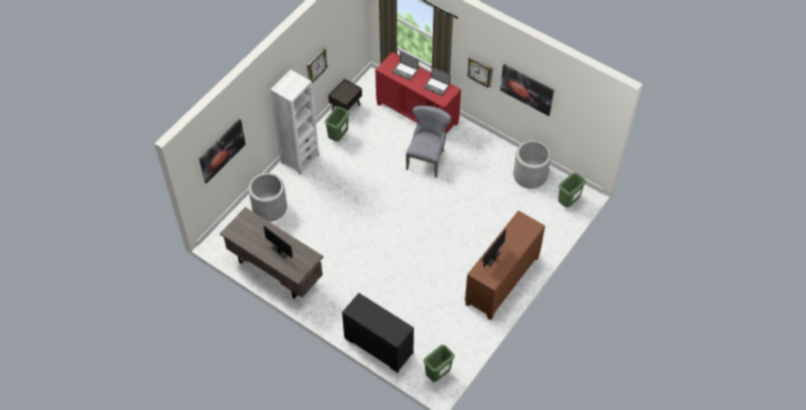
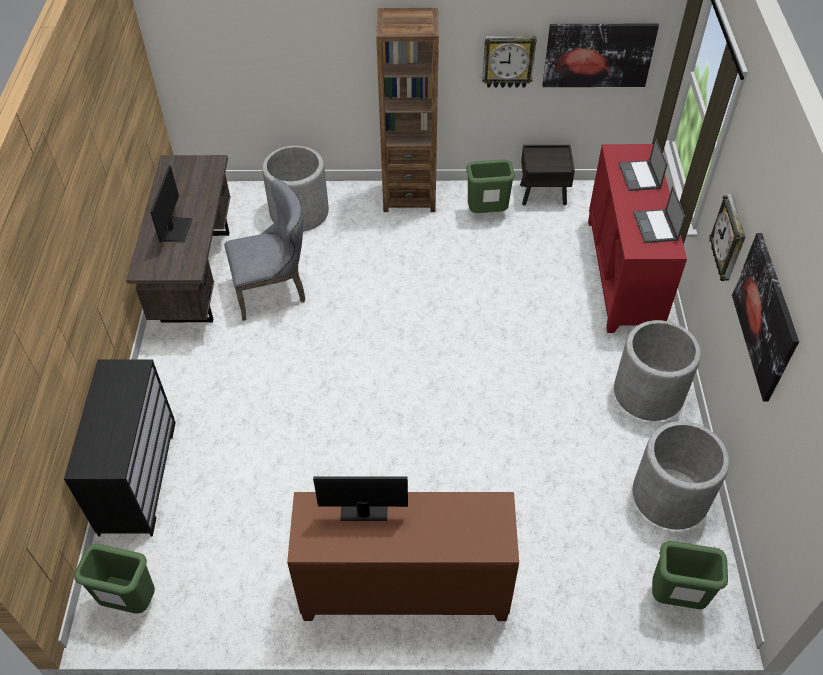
camera: 55 degrees right, 5 degrees down
(222, 150) = (245, 42): picture -> picture (598, 55)
(300, 159) = (409, 197): white bookcase -> brown bookcase
(427, 158) = (555, 332): grey chair -> grey chair (274, 290)
(482, 149) = (648, 393): none -> grey planter

